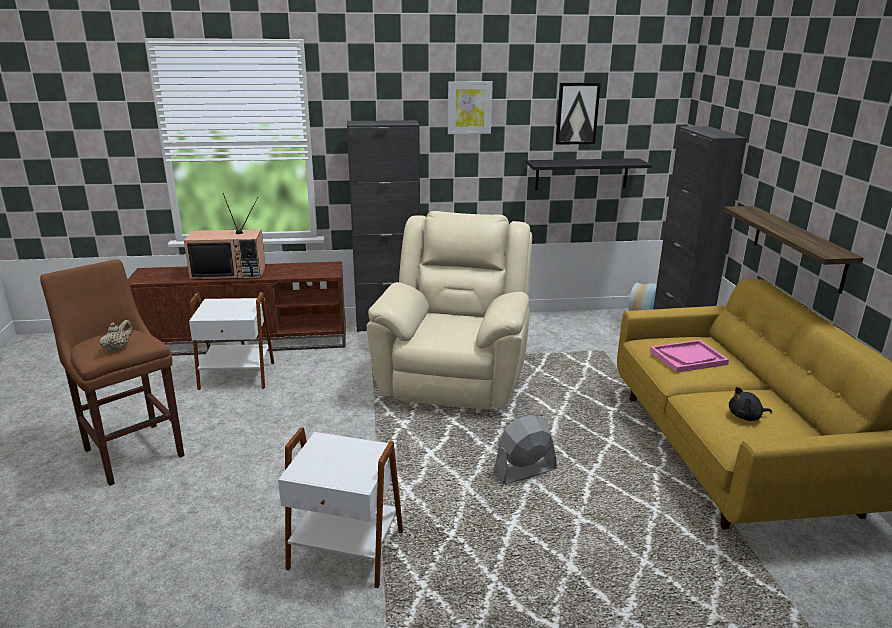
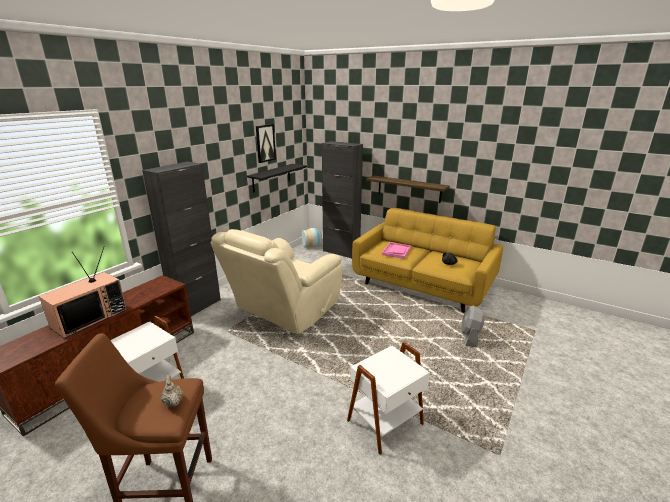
camera: 50 degrees left, 0 degrees up
(454, 377) = (283, 314): beige armchair -> beige armchair turned 105 degrees counterclockwise
(469, 107) = (214, 148): picture -> none
(524, 472) = (383, 336): grey fan -> grey fan (470, 337)

